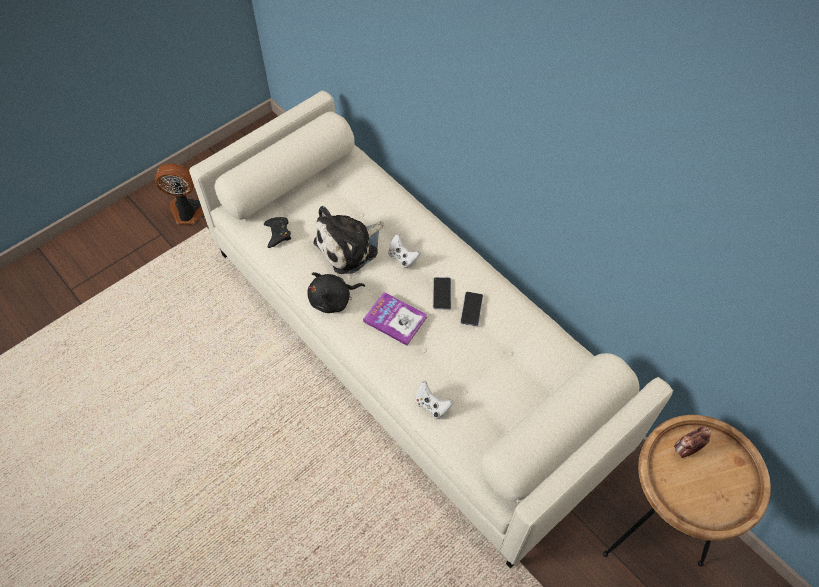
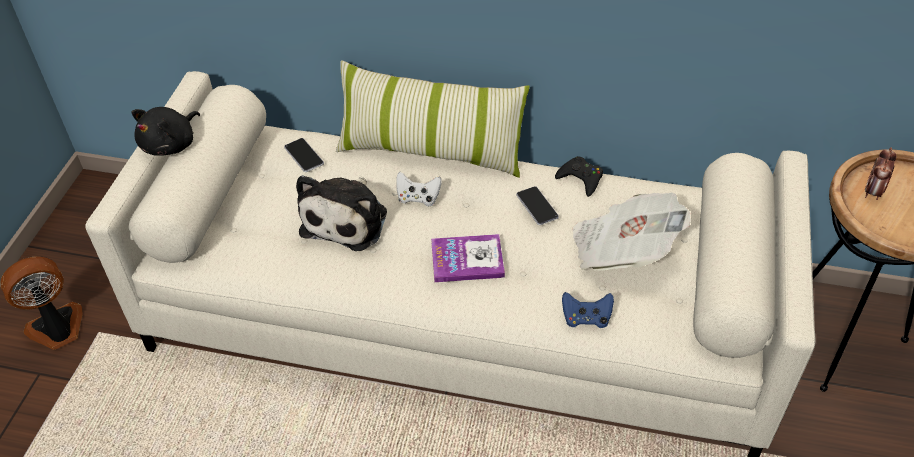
camera: 35 degrees left, 10 degrees down
(278, 233) = (248, 251): black game controller -> black game controller (580, 179)
(333, 300) = (379, 281): black plush toy -> black plush toy (171, 144)
(432, 406) = (586, 318): white game controller -> blue game controller
(440, 227) = (430, 150): none -> pillow
(442, 294) = (493, 209): phone -> phone (304, 156)
(498, 375) = (622, 250): none -> newspaper

